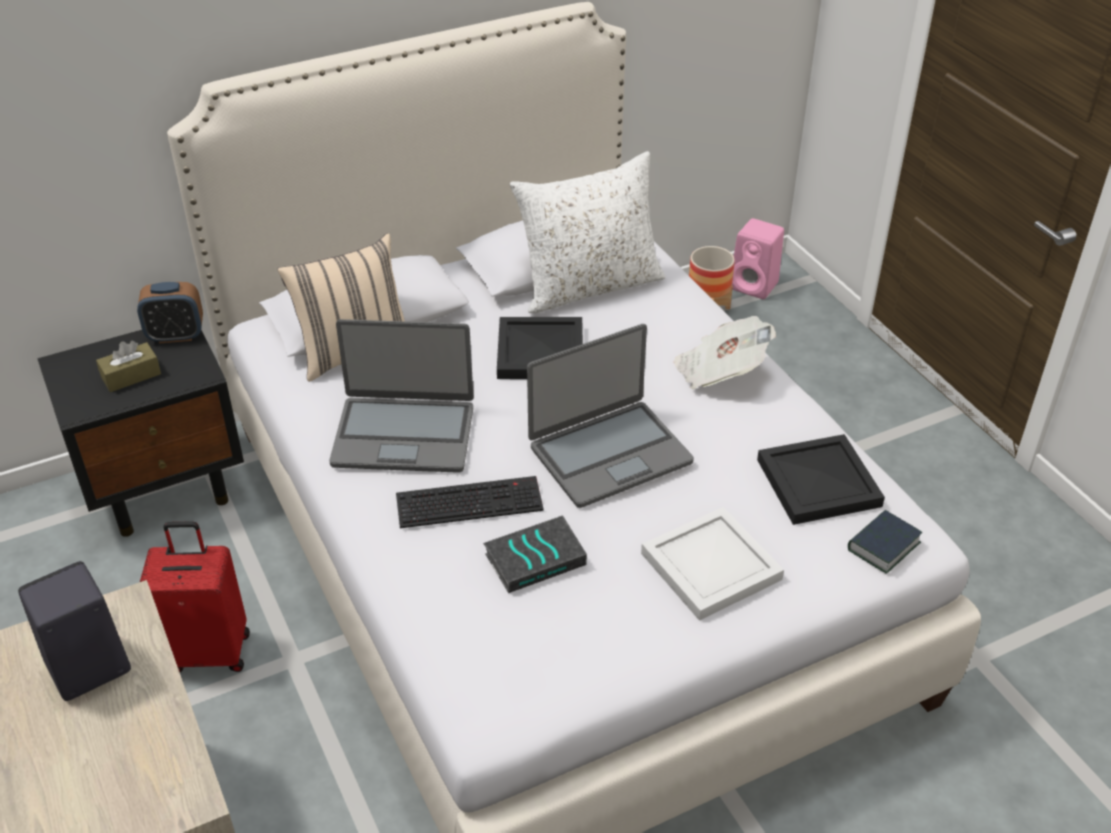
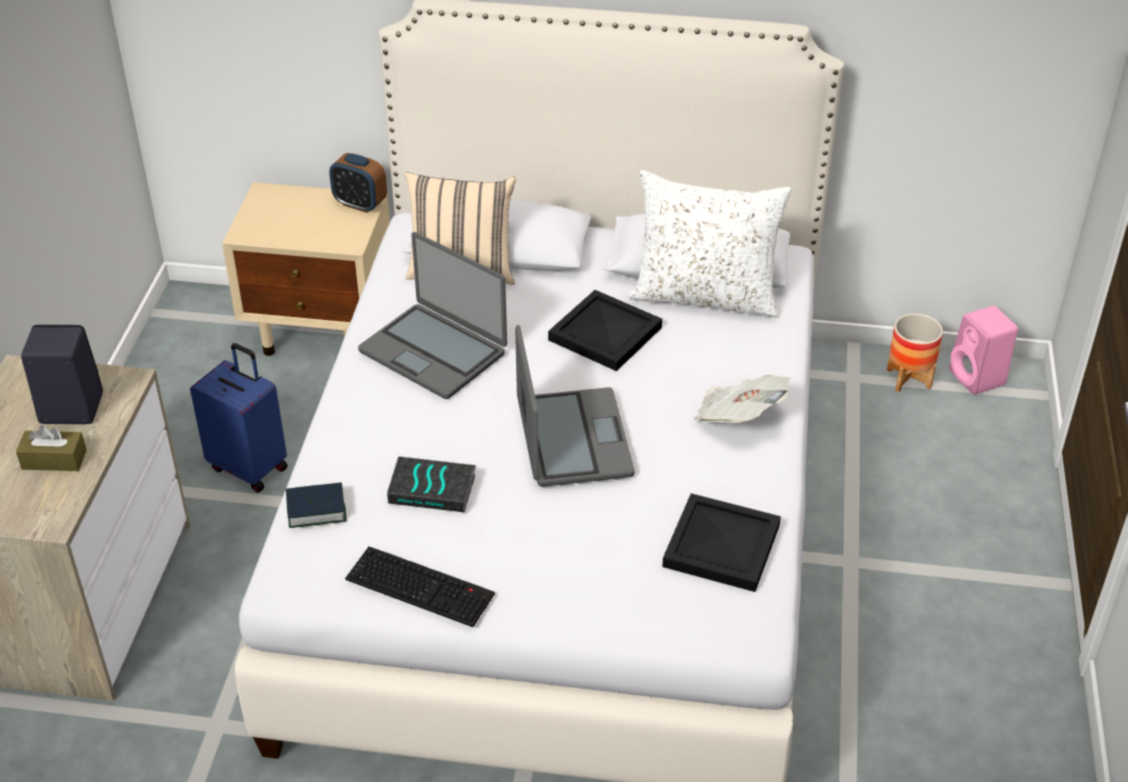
camera: 35 degrees right, 0 degrees up
(131, 376) = (302, 222): brown tissue box -> brown tissue box (54, 460)
(166, 487) = (323, 331): black nightstand -> beige nightstand
(208, 651) = (250, 467): red suitcase -> blue suitcase
(470, 501) = (430, 424): keyboard -> keyboard (422, 586)
(609, 454) = (572, 439): laptop -> laptop turned 105 degrees counterclockwise
(711, 564) = (561, 562): white tray -> none
(883, 546) = (719, 622): book -> book (316, 509)

